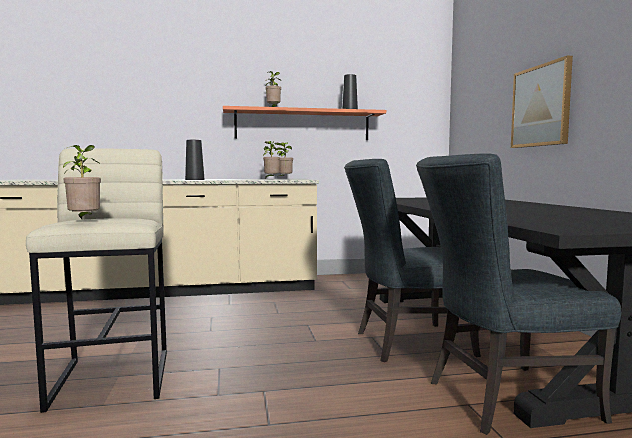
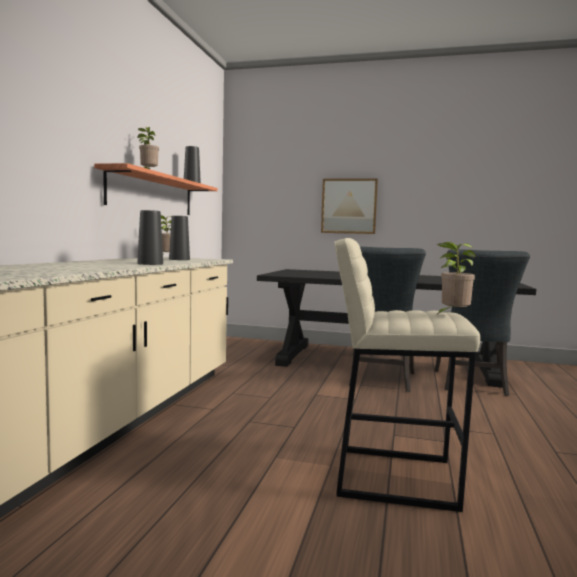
camera: 65 degrees left, 0 degrees up
(271, 179) = (179, 259): potted plant -> black vase

